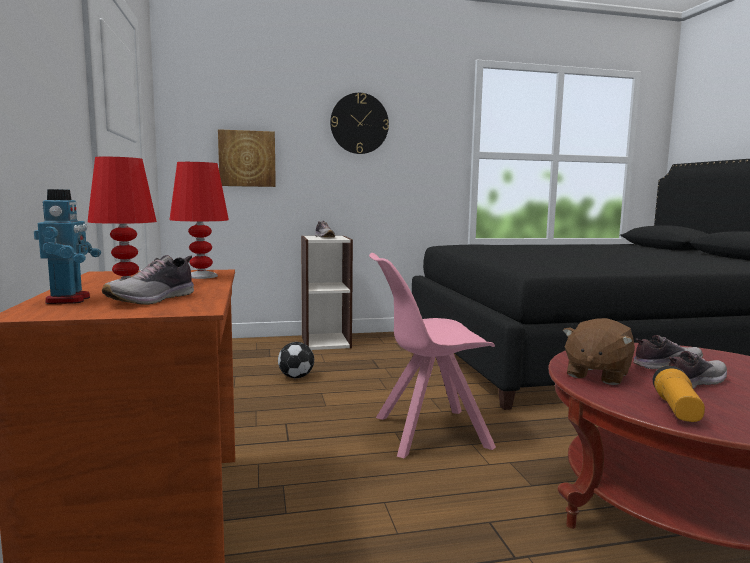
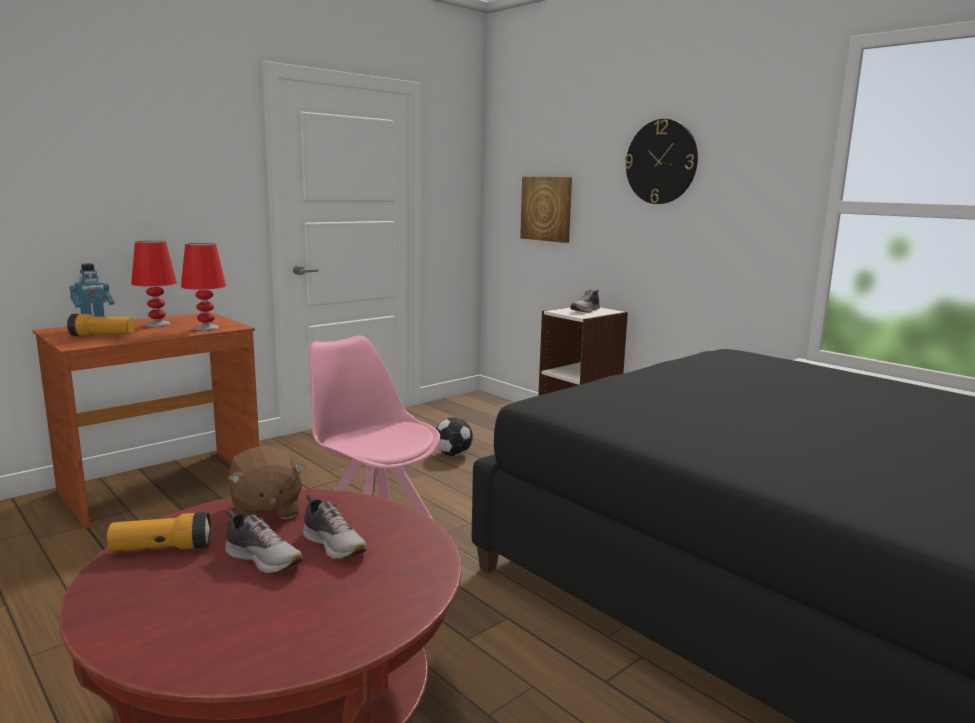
camera: 60 degrees right, 5 degrees up
(154, 299) = (103, 336): shoe -> flashlight
(596, 374) = (265, 511): brown plush toy -> brown plush toy turned 120 degrees counterclockwise

